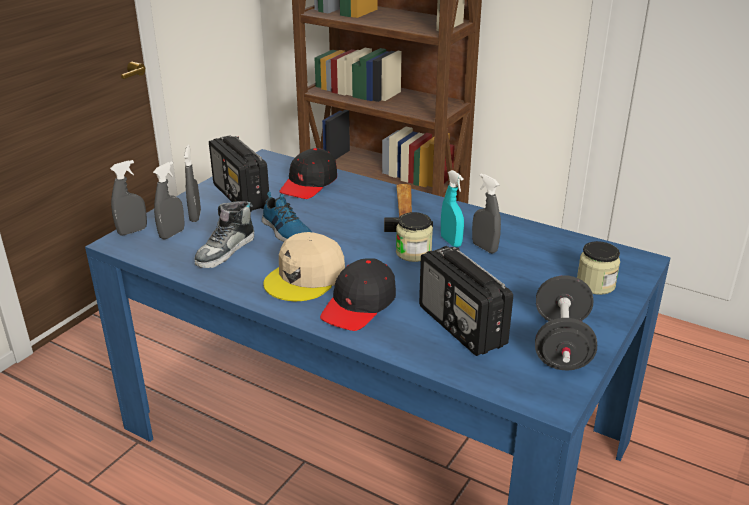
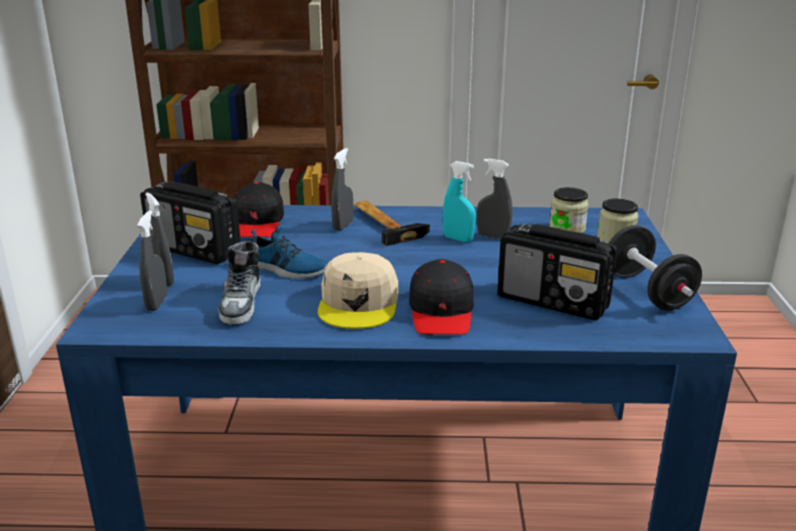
camera: 30 degrees left, 5 degrees down
(132, 231) = (102, 313): grey spray bottle -> grey spray bottle (343, 226)
(413, 253) = (436, 256): jar -> jar (567, 228)

